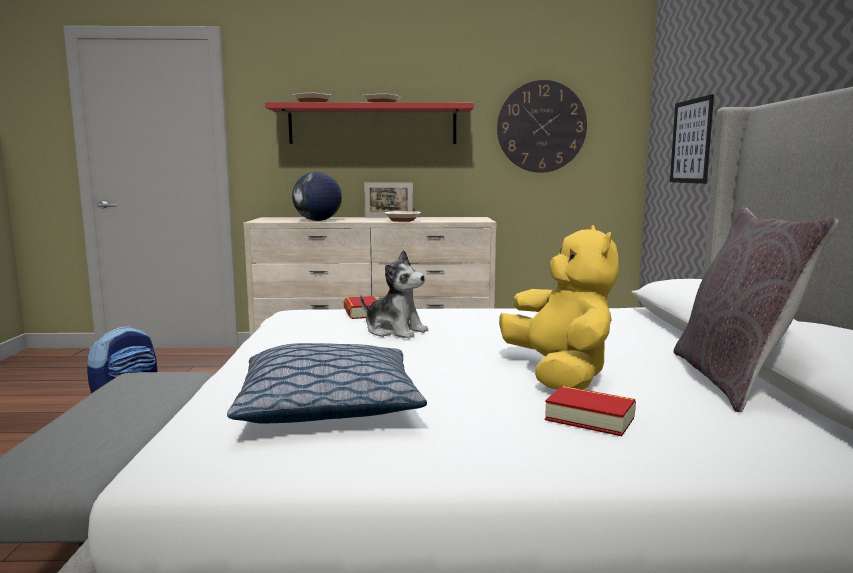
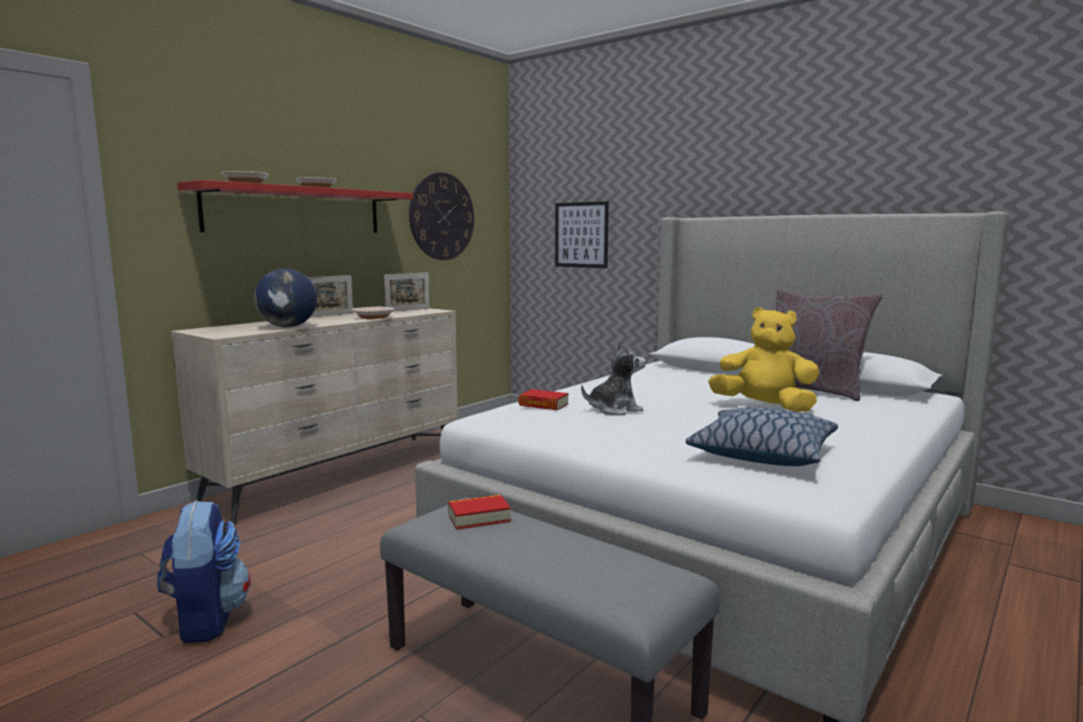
camera: 50 degrees left, 0 degrees up
(463, 219) = (408, 310): none -> picture frame
(589, 418) = (842, 419): book -> book (479, 518)

